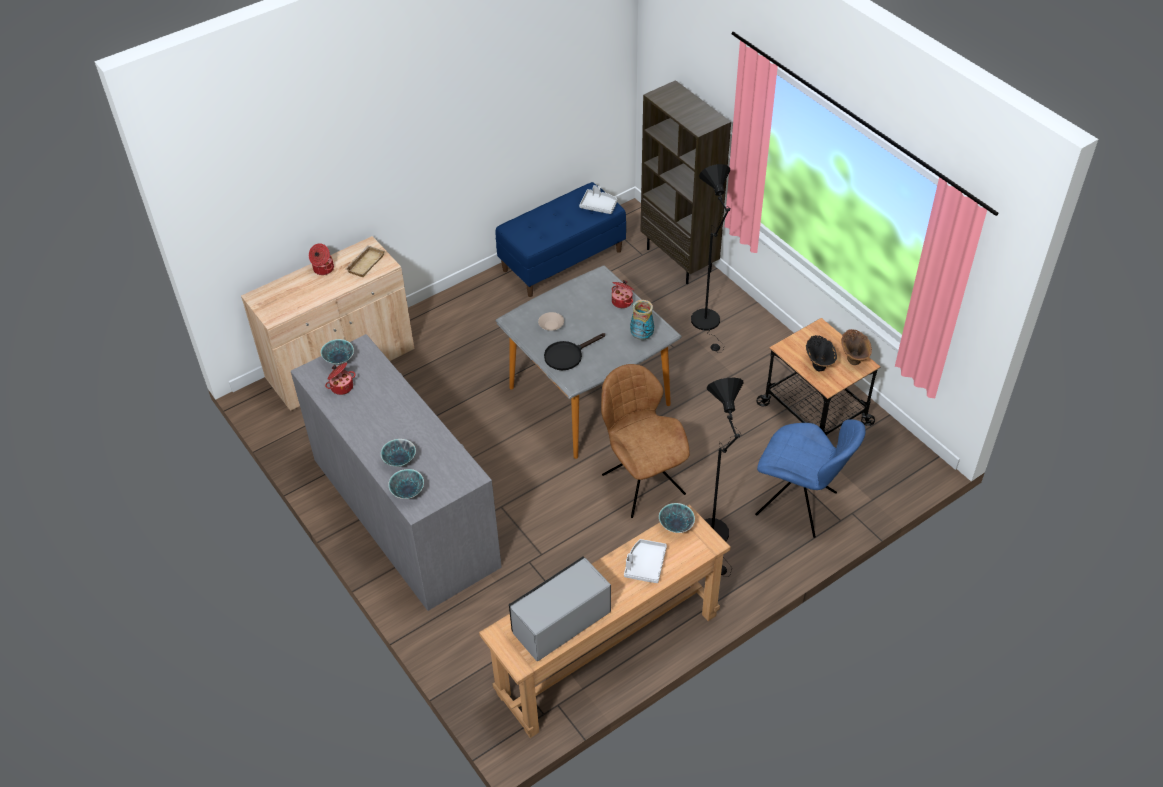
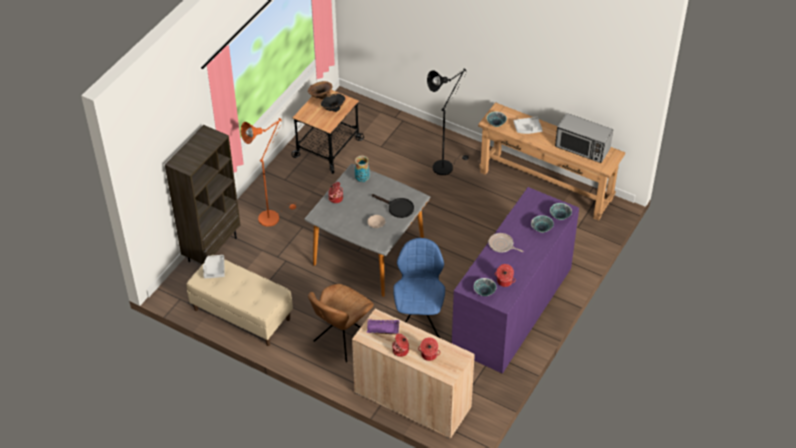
camera: 115 degrees left, 0 degrees up
(298, 290) = (429, 355): none -> cooking pot
(365, 263) = (382, 329): beige tray -> purple tray
(403, 407) = (502, 245): none -> frying pan
(404, 511) = (512, 308): grey dresser -> purple dresser
(562, 260) = (241, 314): blue bench -> beige bench
(642, 482) = (424, 207): brown chair -> brown chair (342, 340)
(708, 324) = (272, 216): black floor lamp -> orange floor lamp
(799, 505) = (401, 138): blue chair -> blue chair (419, 319)

